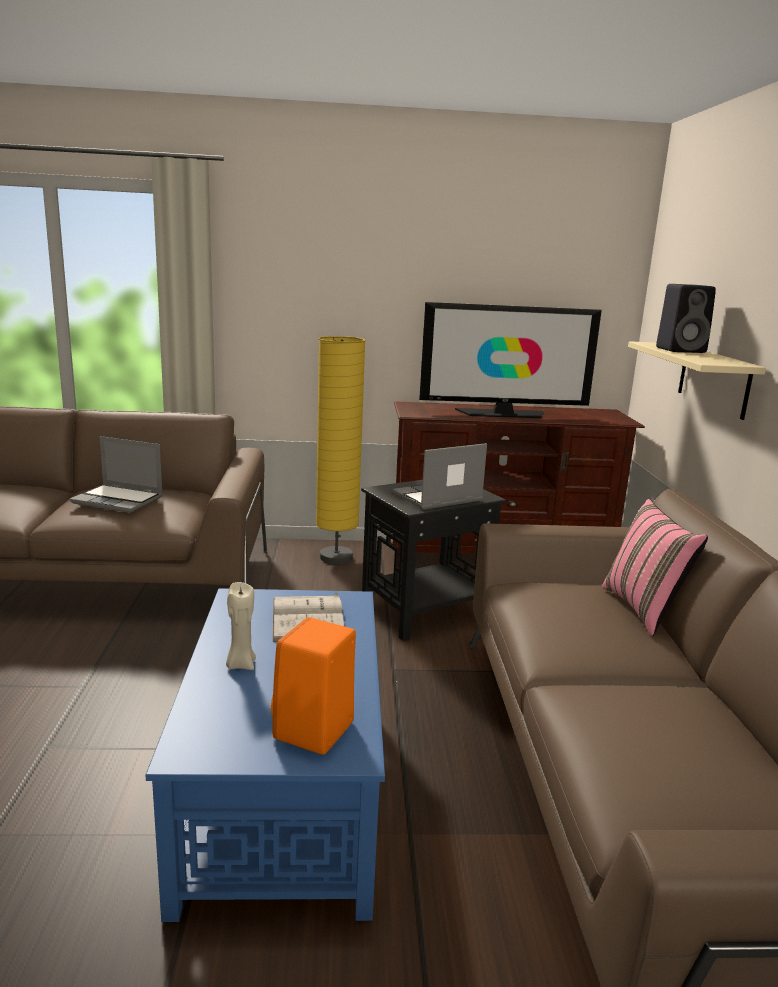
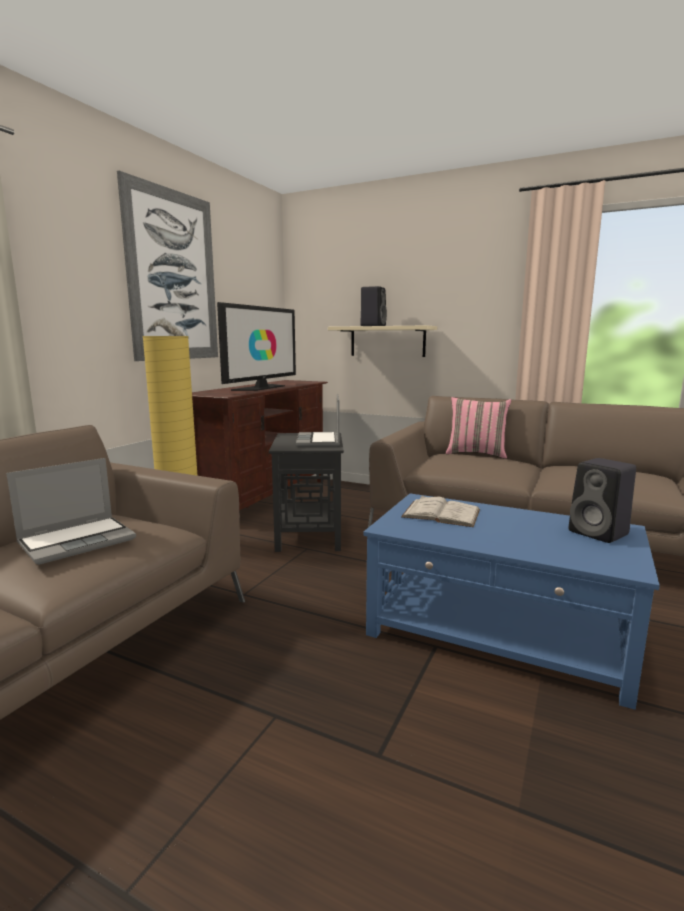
camera: 60 degrees left, 5 degrees down
(240, 664) = (505, 540): beige candle -> none
(313, 732) = (600, 533): orange speaker -> black speaker
(412, 267) = (173, 276): none -> picture

